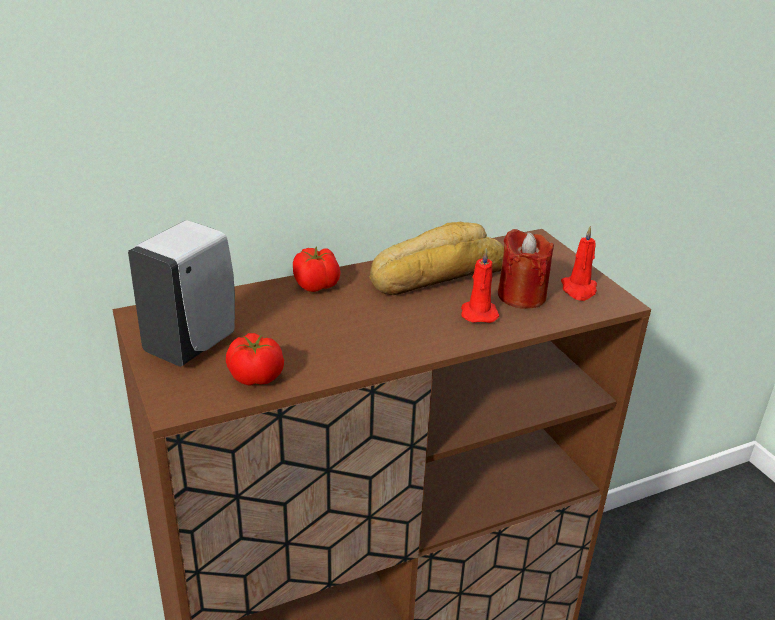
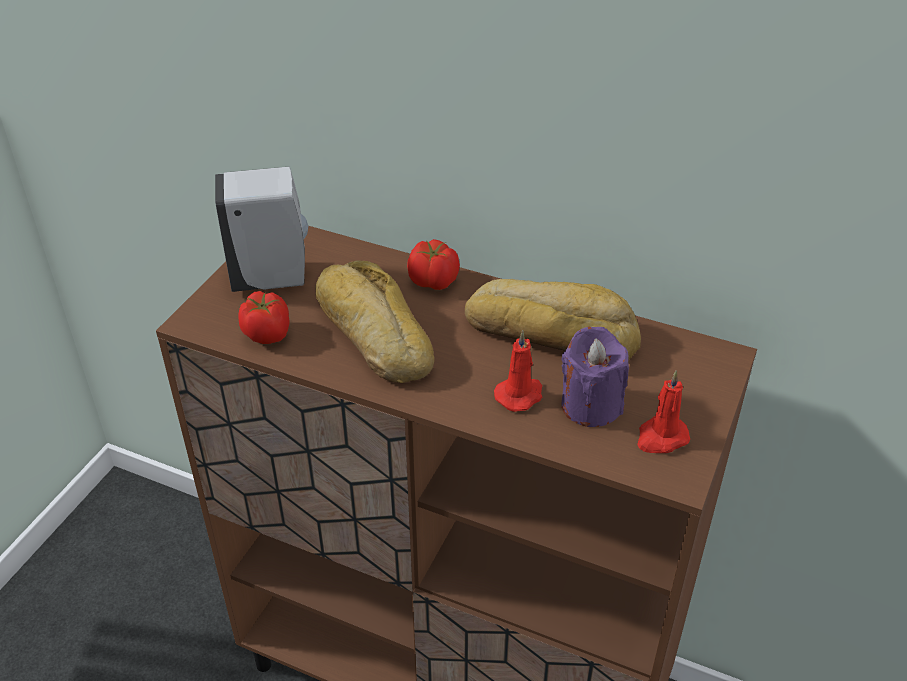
camera: 50 degrees right, 10 degrees up
(331, 334) = (372, 334): none -> bread
(521, 296) = (590, 405): red candle -> purple candle

